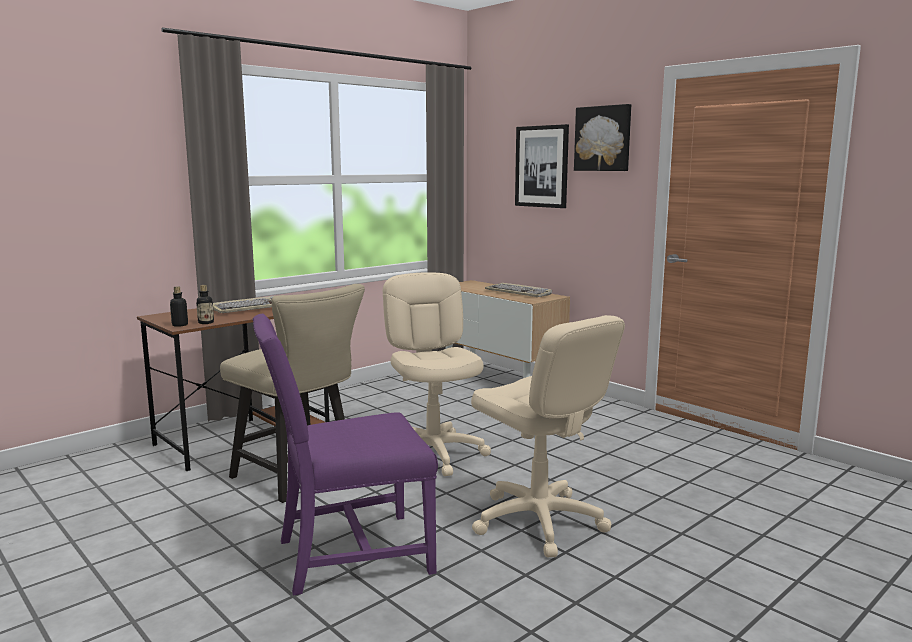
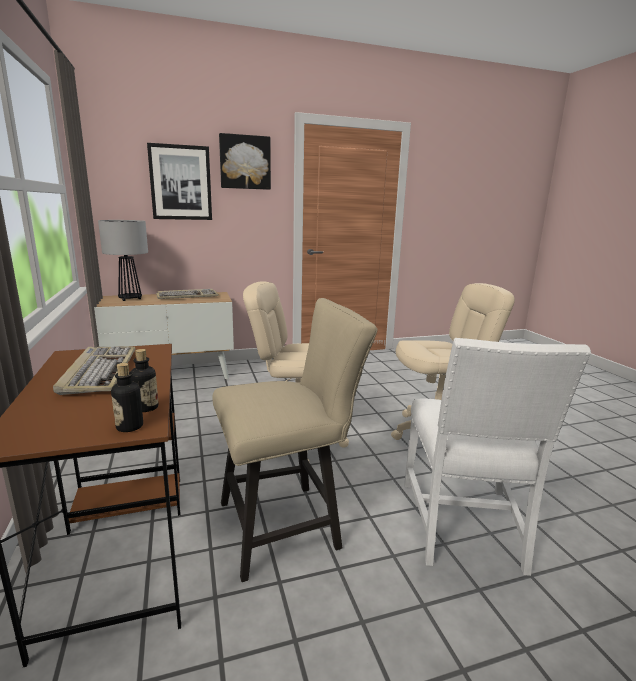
camera: 65 degrees left, 5 degrees up
(349, 555) = (464, 527): purple chair -> white chair
(475, 286) = (130, 299): none -> table lamp

